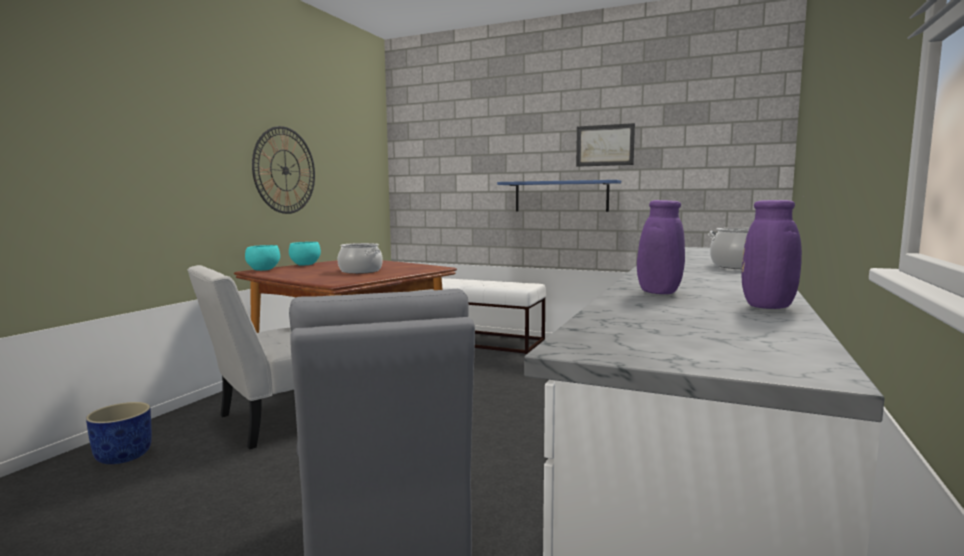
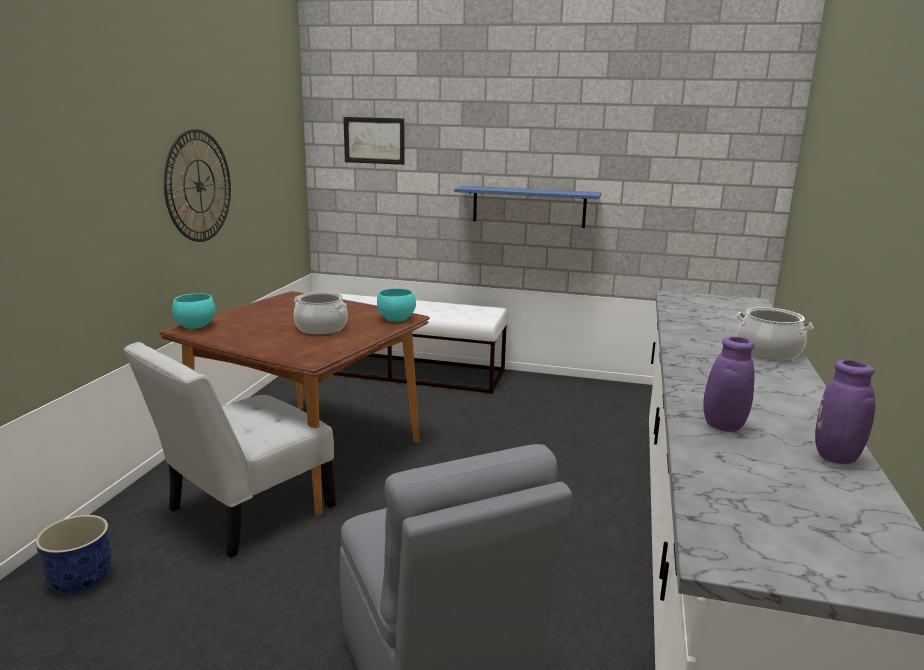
camera: 10 degrees left, 10 degrees up
(304, 265) = (238, 311): turquoise bowl -> turquoise bowl (395, 319)
(605, 145) = (584, 149): picture -> picture (374, 140)

